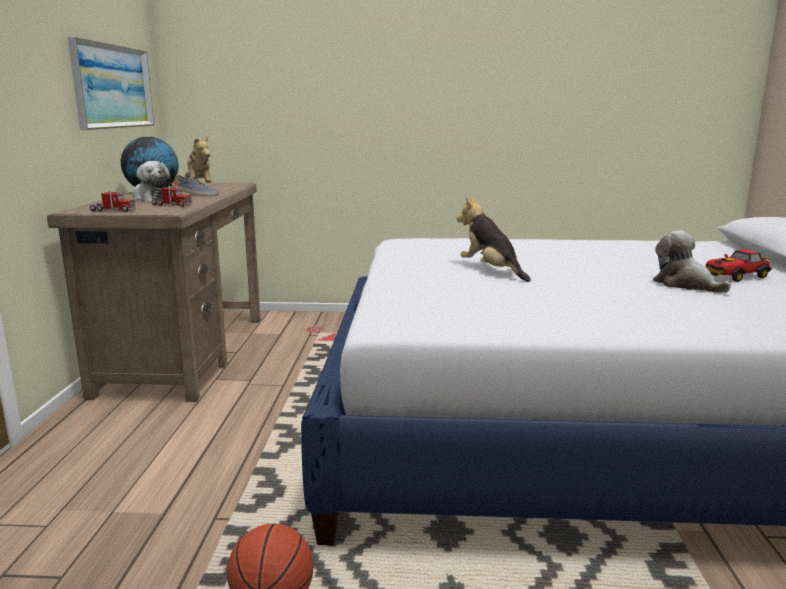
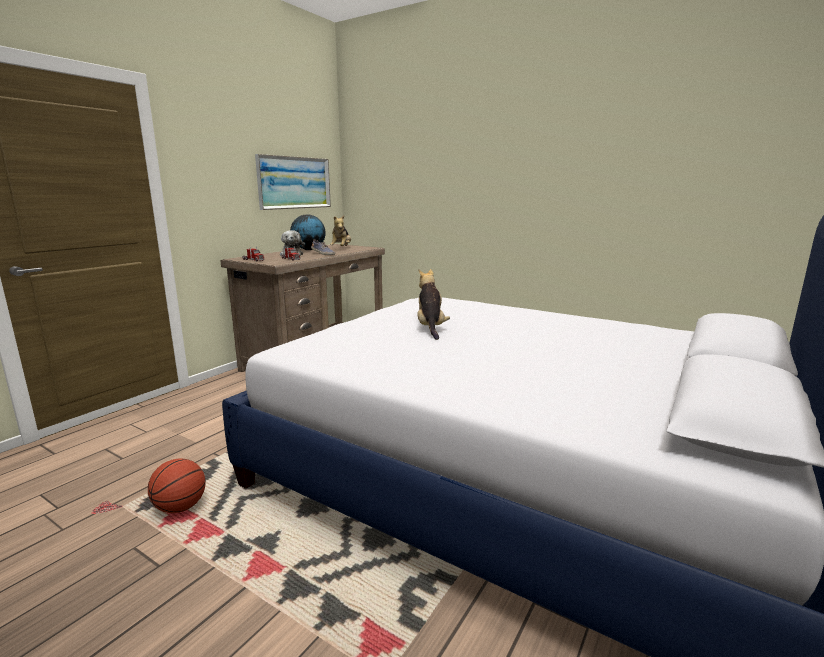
camera: 30 degrees right, 0 degrees up
(685, 284) = (554, 363): plush toy -> none
(735, 277) = (621, 365): toy car -> none

